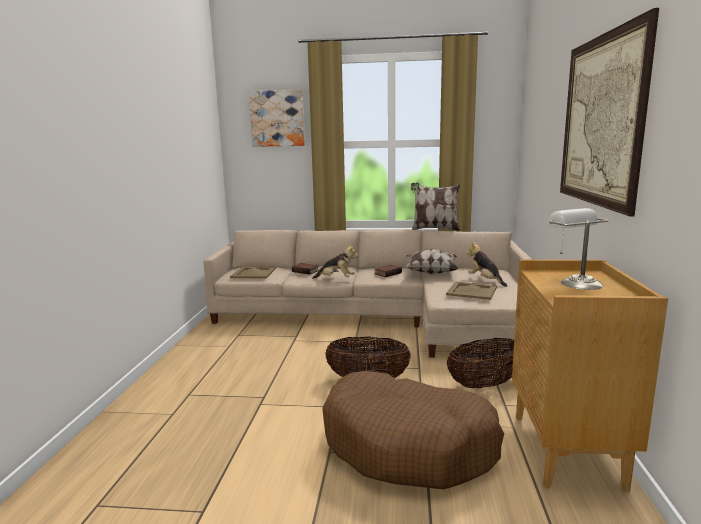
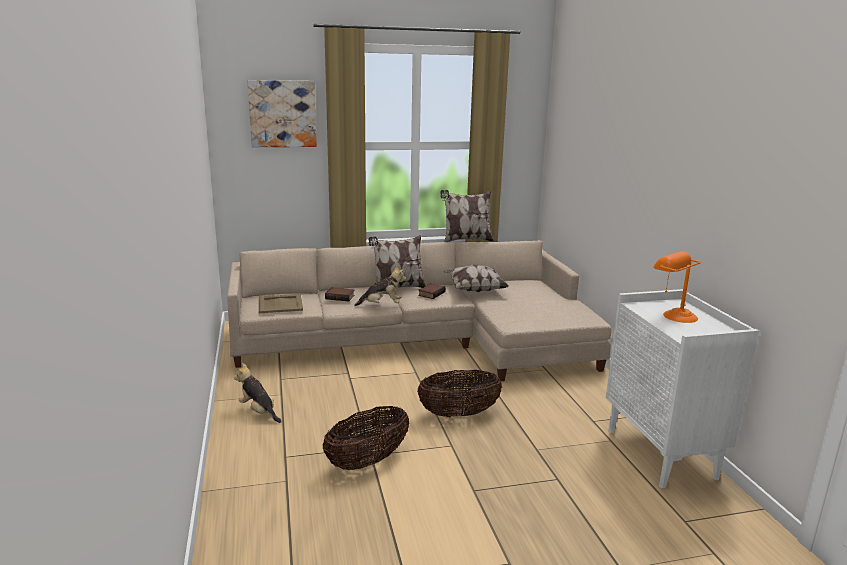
camera: 20 degrees left, 5 degrees up
(362, 268) = (397, 287): none -> pillow
(409, 445) = (537, 472): brown dog bed -> none
(472, 291) = (531, 310): beige tray -> none
(485, 280) = (534, 296): plush toy -> plush toy (258, 412)
(485, 384) = (566, 403): basket -> basket (367, 461)
(566, 450) = (661, 454): brown cabinet -> white cabinet
(574, 282) = (673, 314): white table lamp -> orange table lamp
(600, 121) = (673, 163): picture -> none

